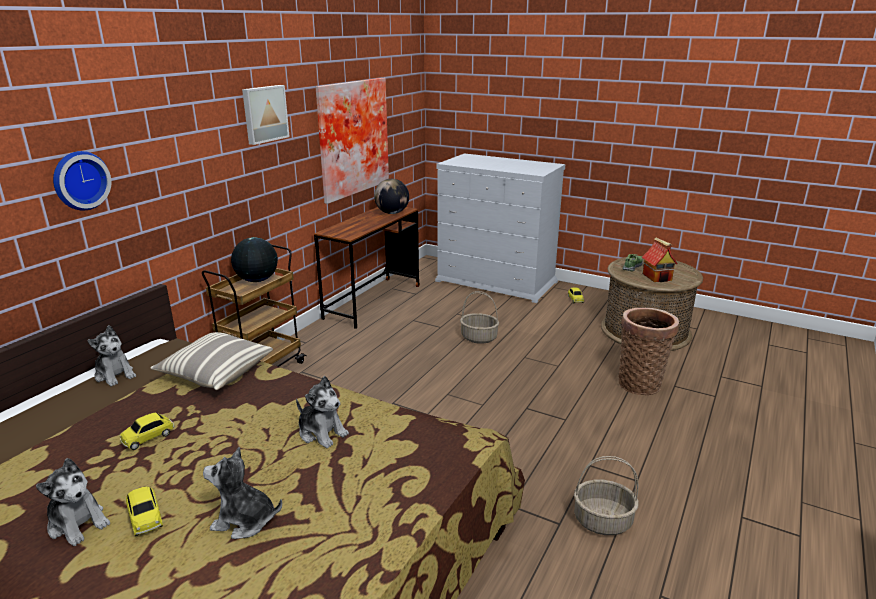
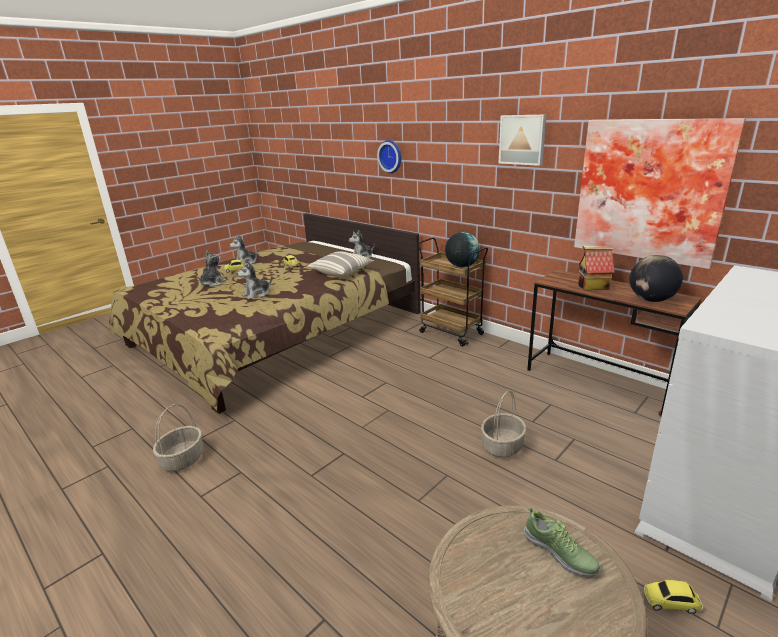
camera: 105 degrees right, 0 degrees up
(640, 383) = (348, 576): basket -> none
(657, 277) = (496, 572): toy house -> toy house (592, 286)

